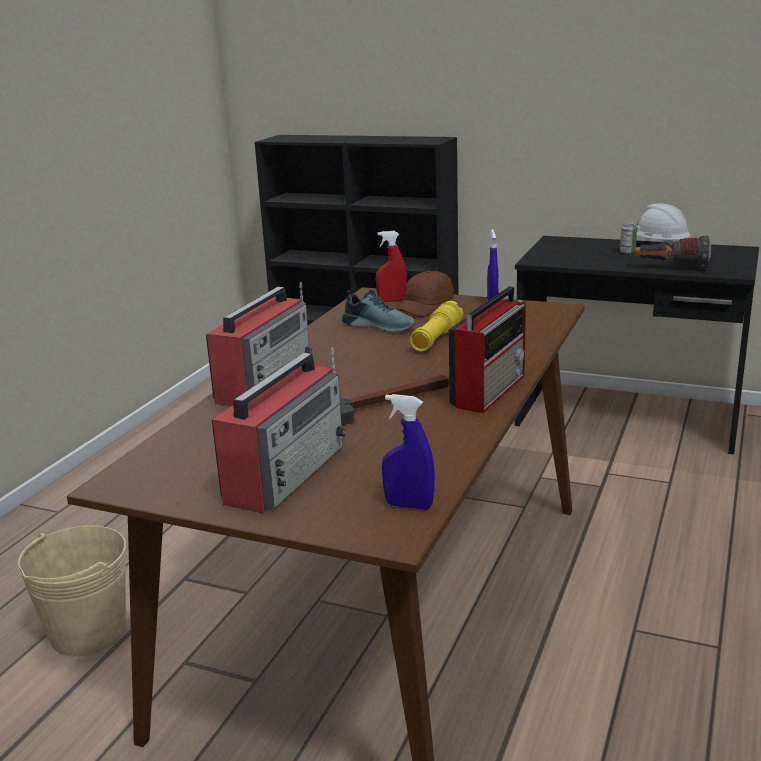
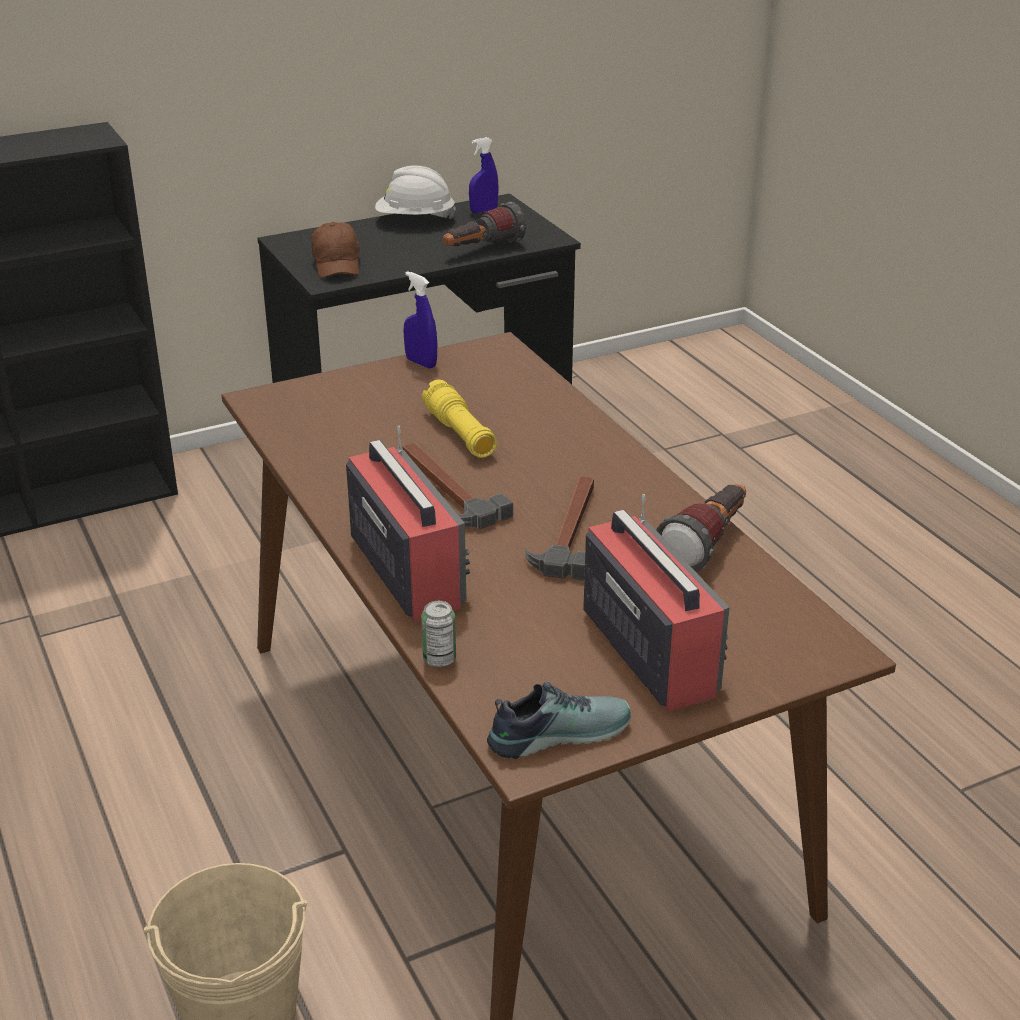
camera: 50 degrees left, 10 degrees up
(367, 359) = (446, 490): none -> hammer
(380, 325) = (365, 441): shoe -> shoe (557, 732)
(392, 300) = (304, 401): red spray bottle -> none
(409, 505) = (797, 620): blue spray bottle -> blue spray bottle (483, 211)
(425, 307) = (362, 396): brown cap -> brown cap (337, 264)
(451, 442) = (707, 544): none -> flashlight
(490, 389) = (628, 472): radio -> none
(627, 252) = (400, 238): can -> can (439, 659)

